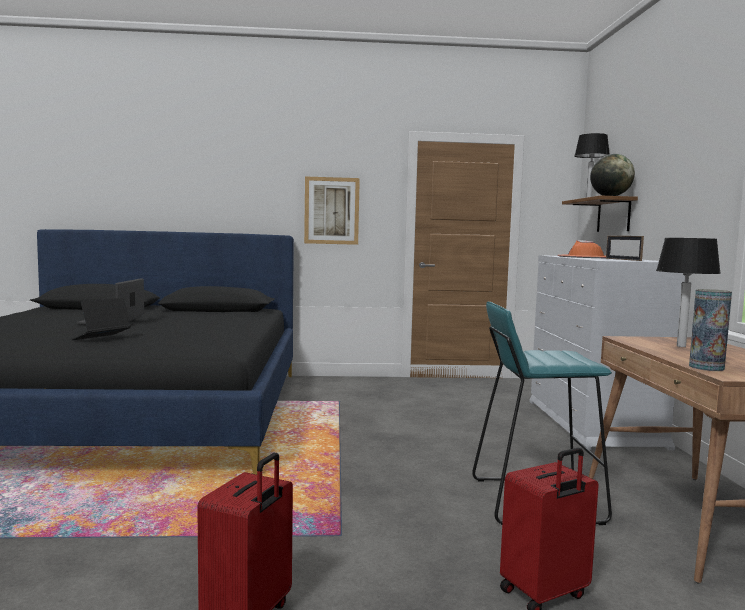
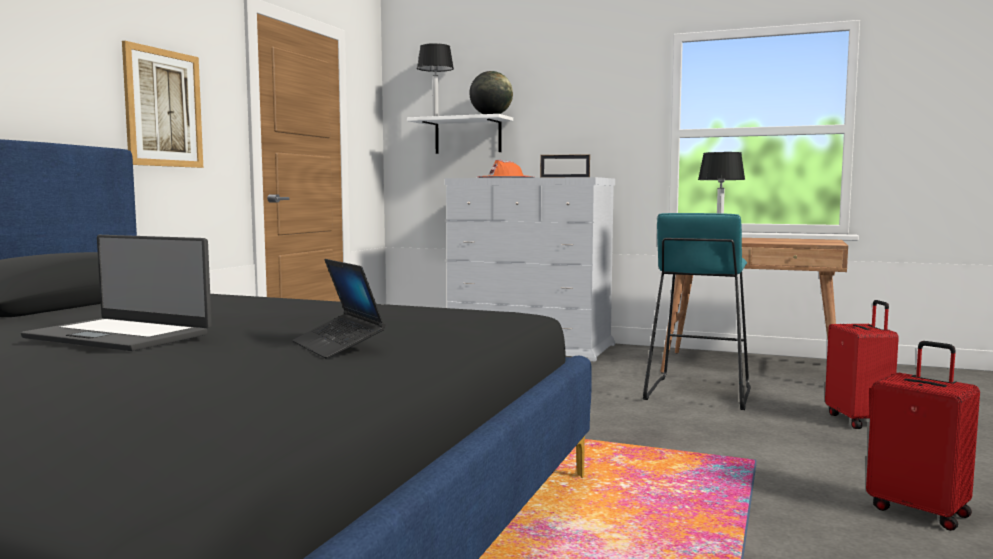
camera: 65 degrees left, 0 degrees up
(613, 215) = (468, 136): brown shelf -> white shelf
(706, 367) = (804, 243): vase -> none

